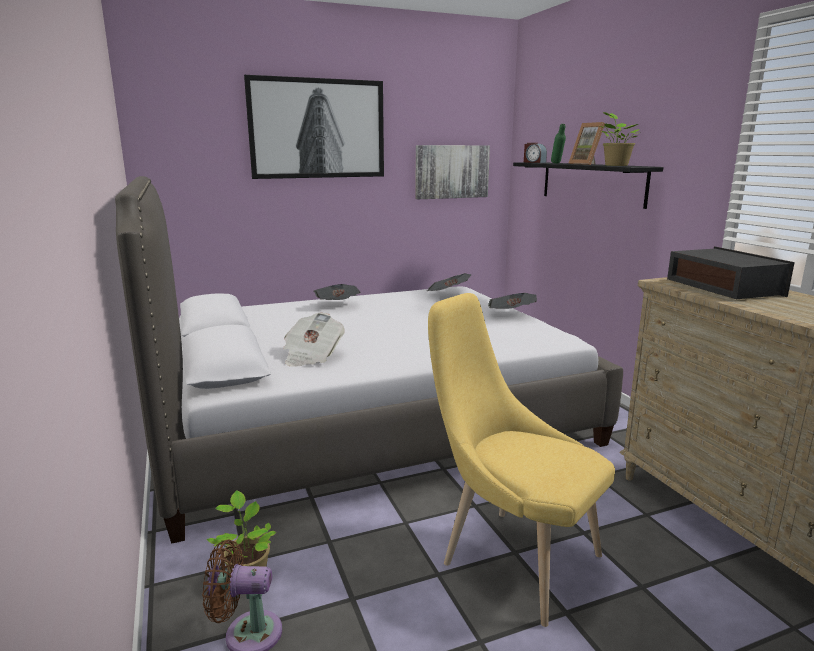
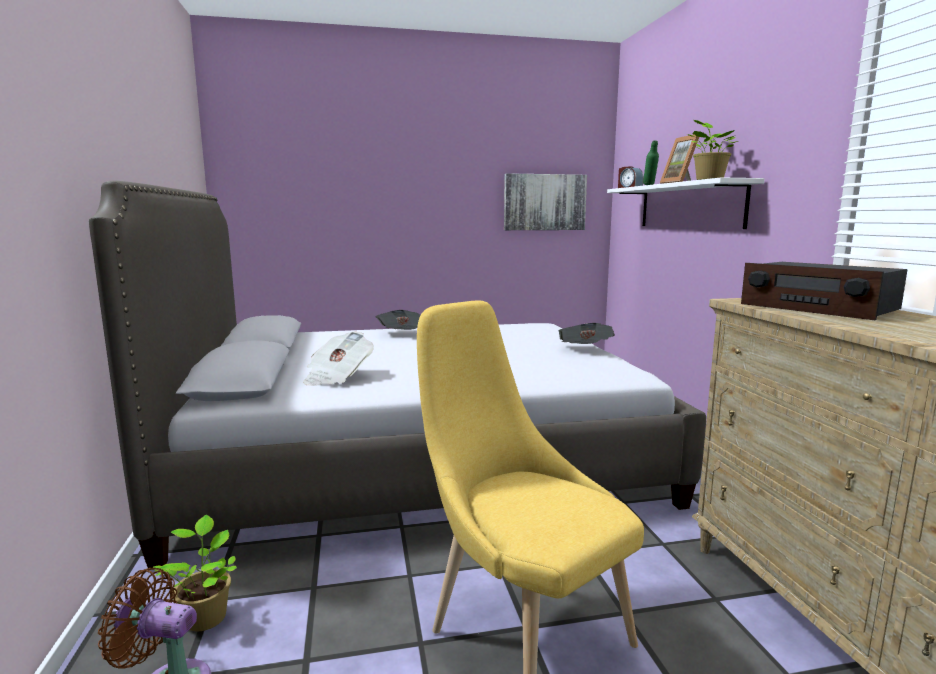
camera: 10 degrees right, 5 degrees down
(317, 129) = (400, 156): picture -> none
(448, 294) = (527, 329): newspaper -> none
(591, 183) = (689, 206): black shelf -> white shelf
(724, 288) = (818, 307): radio -> radio turned 150 degrees clockwise

